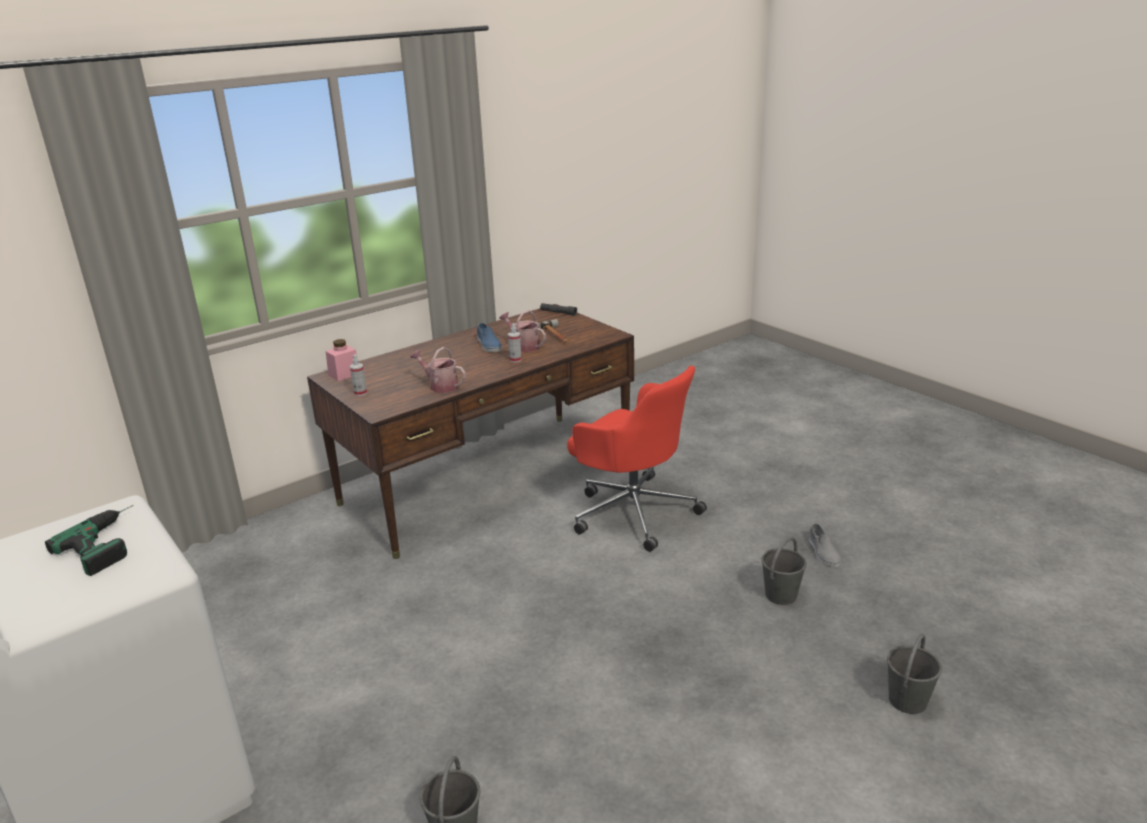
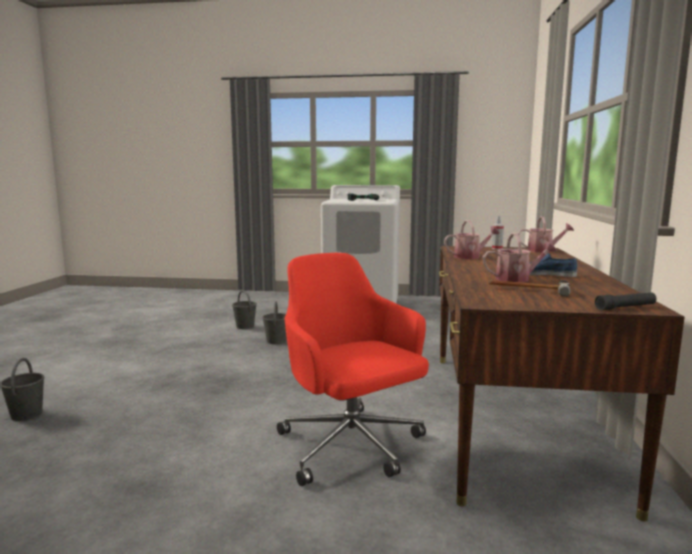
camera: 135 degrees right, 15 degrees down
(344, 374) = (543, 250): pink jar -> watering can
(515, 360) = (483, 272): spray bottle -> none
(633, 511) = (351, 447): red office chair -> red office chair turned 60 degrees clockwise
(781, 595) = (148, 437): grey bucket -> grey bucket (276, 341)
(823, 552) = (115, 490): grey shoe -> none

